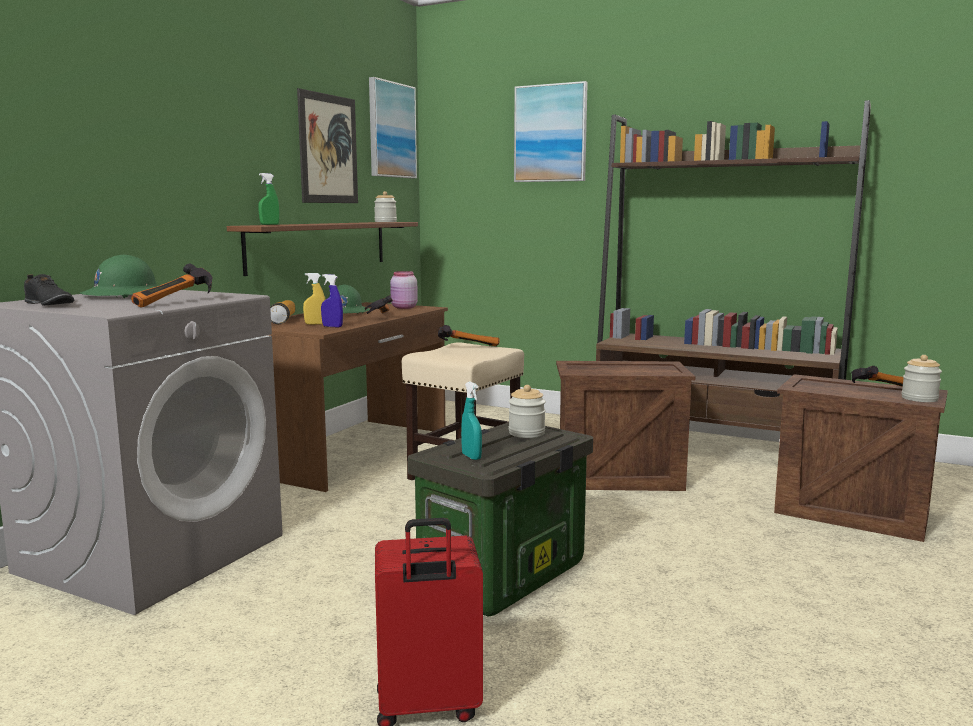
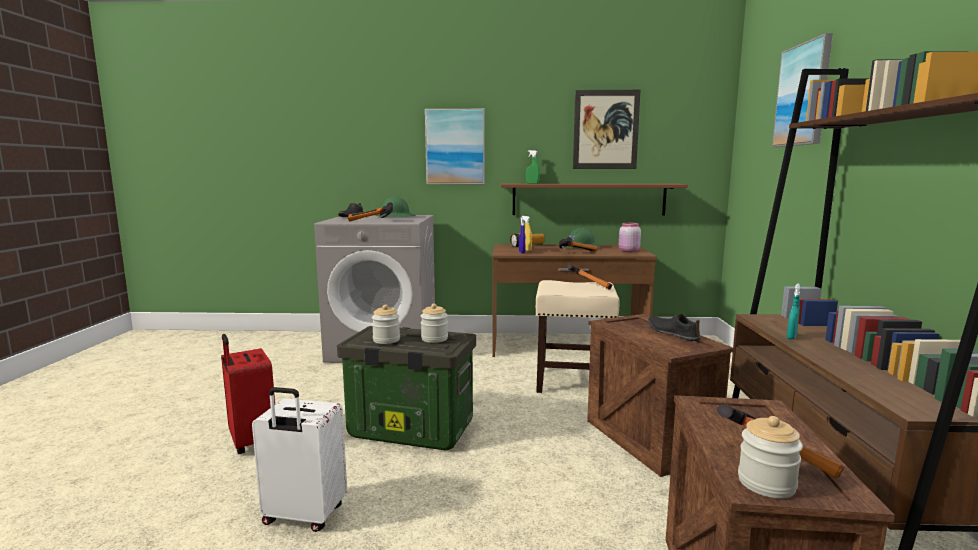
camera: 65 degrees right, 0 degrees up
(385, 222) = (654, 183): jar -> jar (386, 340)
(391, 130) = (690, 108): picture -> picture (455, 147)
(471, 457) = (370, 335): turquoise spray bottle -> turquoise spray bottle (791, 337)
(626, 364) = (672, 332): none -> black shoe
(681, 670) = (303, 516): none -> white suitcase

